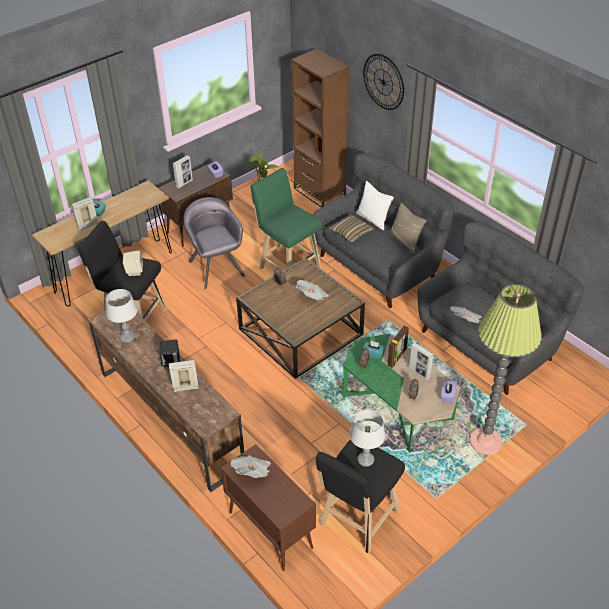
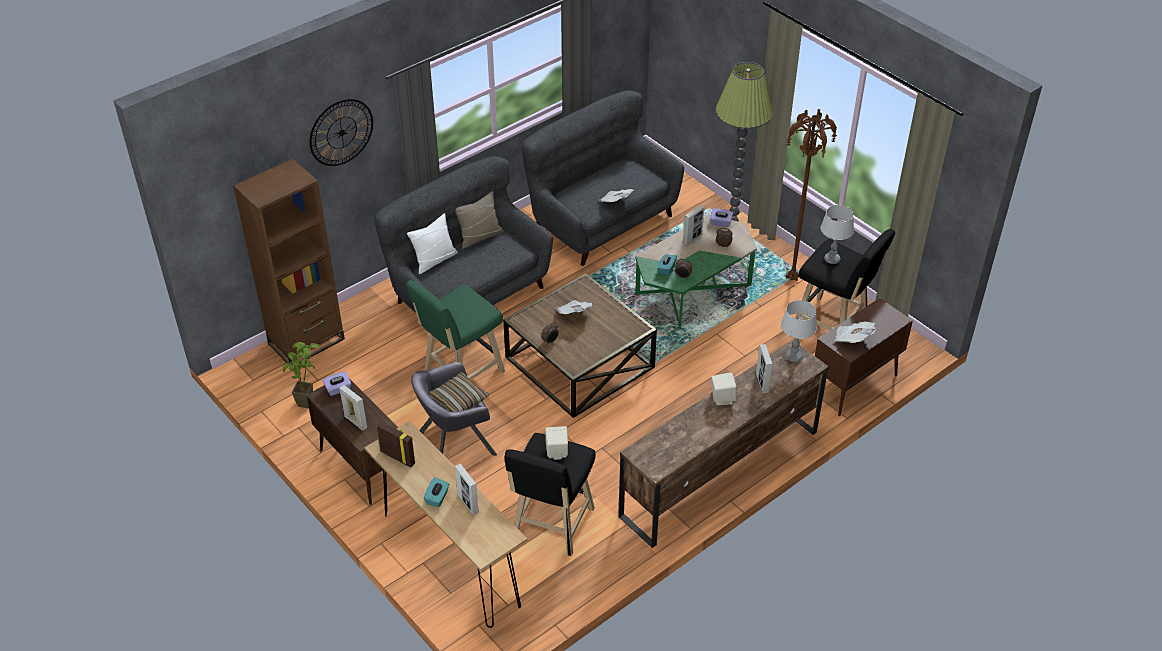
camera: 90 degrees left, 0 degrees up
(127, 338) = (687, 440): grey table lamp -> grey table lamp (794, 356)
(171, 361) = (722, 398): black speaker -> beige speaker
(351, 232) = (460, 279): pillow -> pillow (458, 400)
(397, 357) = (671, 252): picture frame -> picture frame (398, 457)
(423, 488) = (790, 279): none -> brown floor lamp

